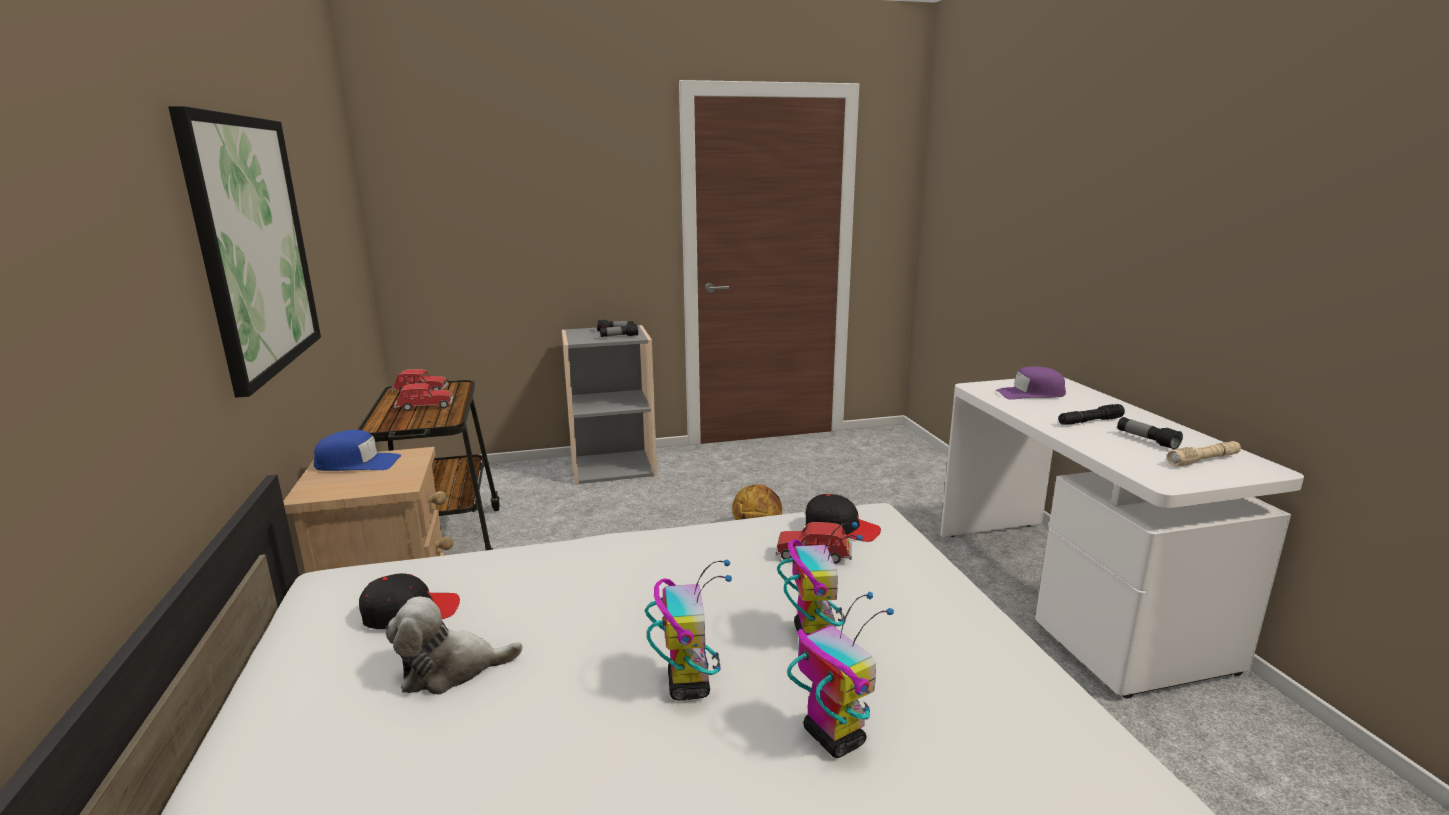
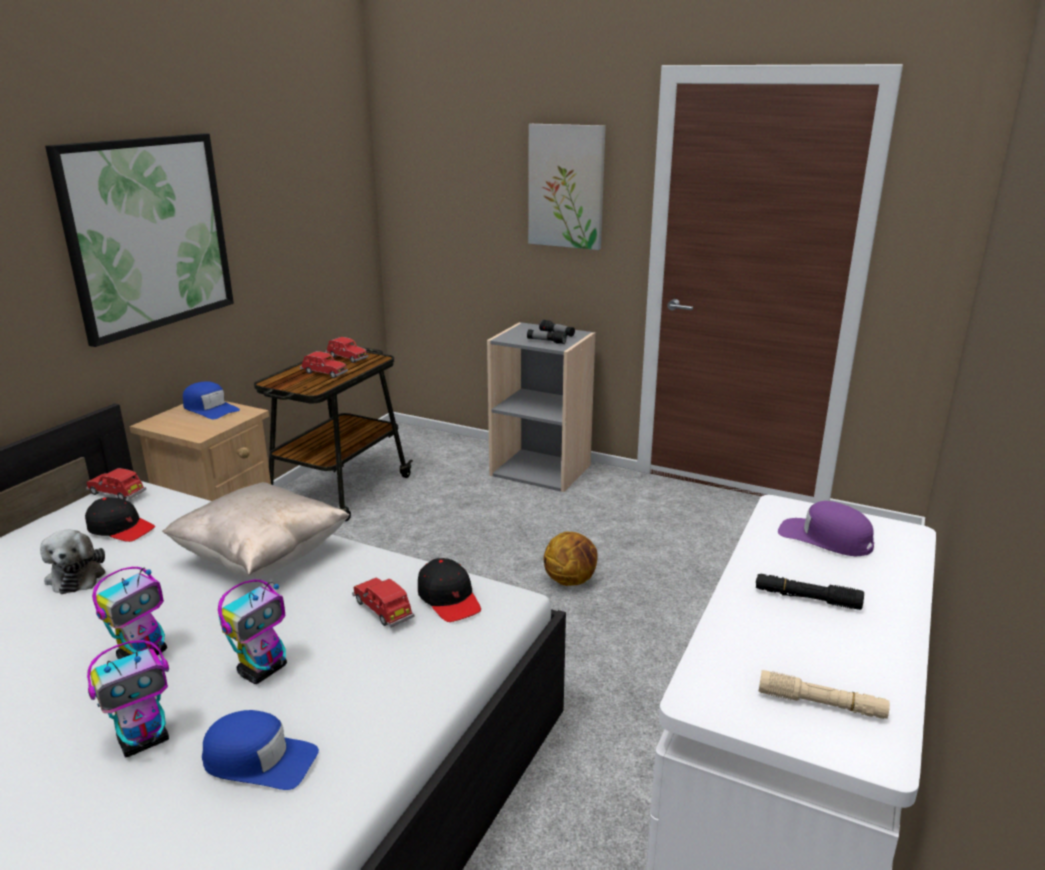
camera: 40 degrees right, 5 degrees up
(331, 588) = (117, 494): none -> red toy car
(450, 669) = (77, 575): plush toy -> plush toy turned 135 degrees counterclockwise
(597, 192) = (566, 186): none -> picture
(628, 568) = (262, 557): none -> beige pillow
(832, 736) = (145, 740): toy robot -> toy robot turned 45 degrees clockwise
(945, 687) = (259, 760): none -> blue cap
(1146, 440) = (816, 649): flashlight -> none

